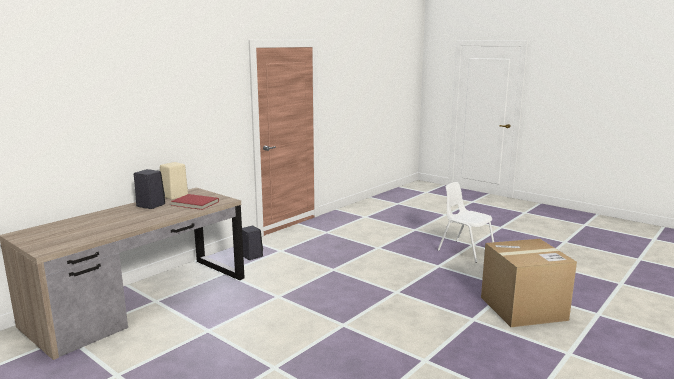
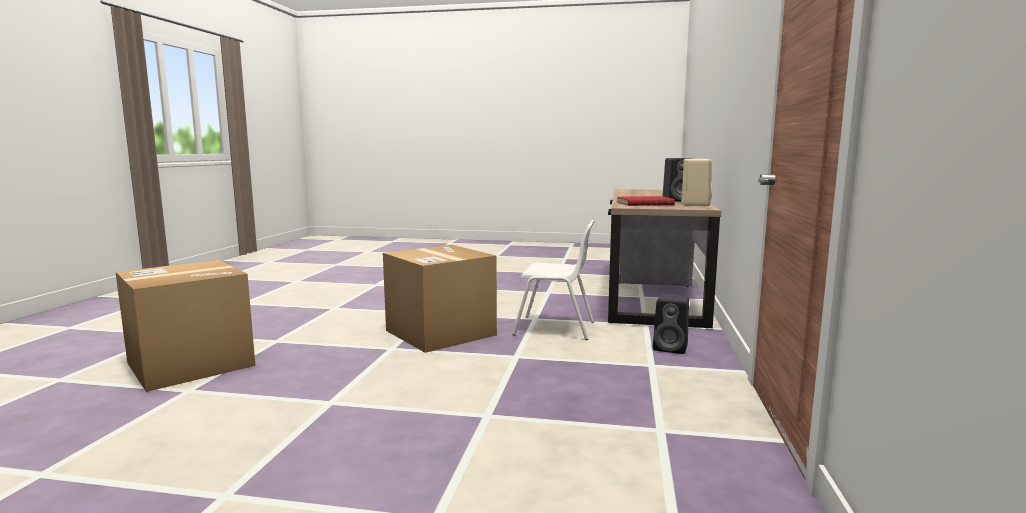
camera: 150 degrees right, 5 degrees down
(356, 298) = (440, 333): none -> cardboard box
(465, 250) = (256, 462): white chair -> white chair (556, 328)

